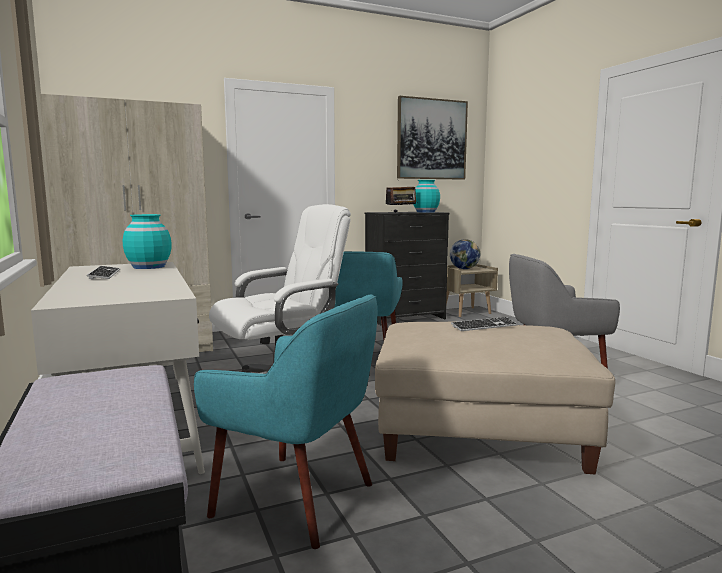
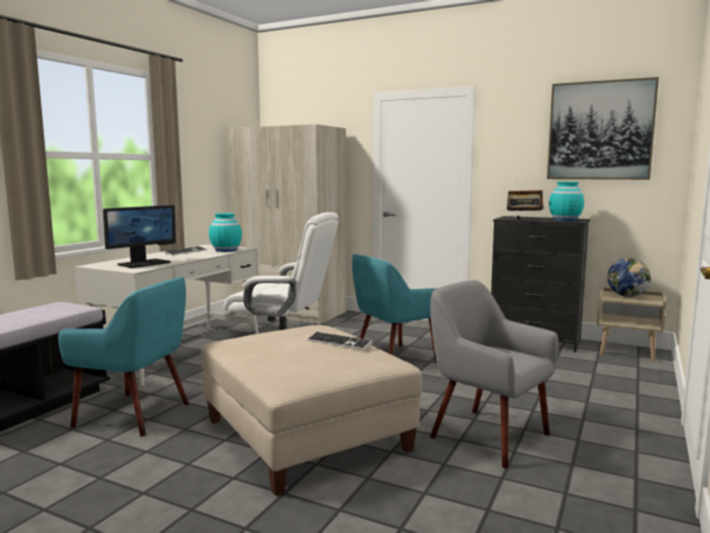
camera: 50 degrees right, 0 degrees up
(134, 290) = (144, 263): none -> monitor
(297, 498) = (134, 414): turquoise armchair -> turquoise armchair turned 60 degrees counterclockwise

